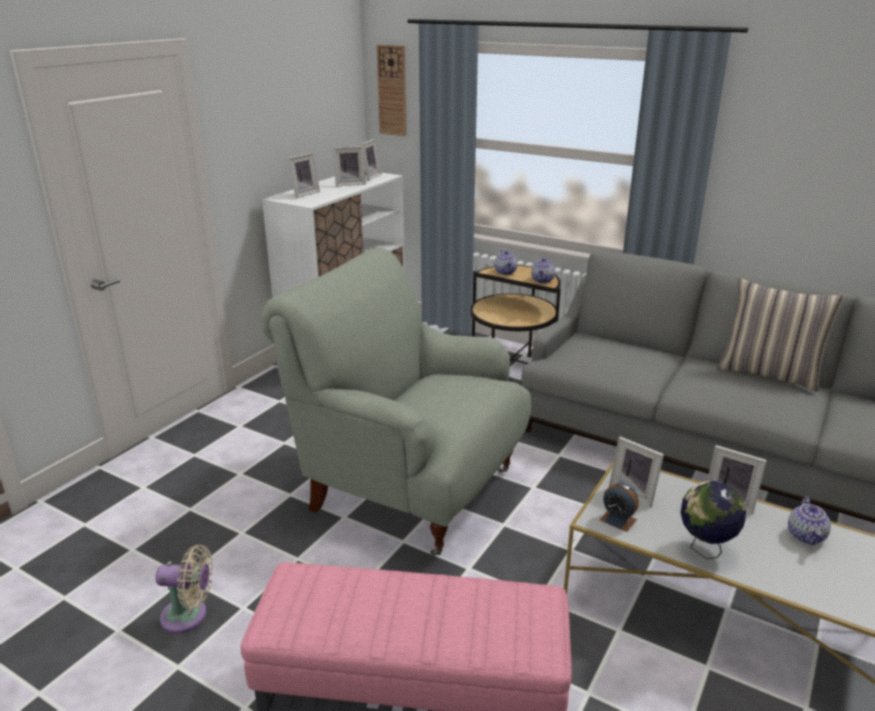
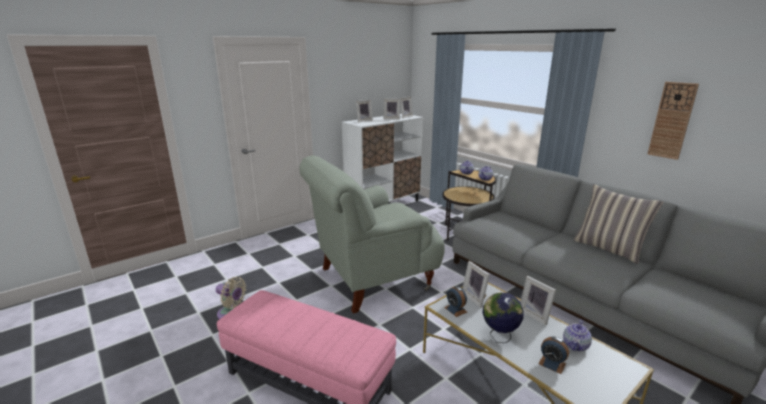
camera: 20 degrees right, 5 degrees down
(392, 90) = (424, 72): wall clock -> wall clock (672, 120)
(409, 489) = (372, 279): grey armchair -> grey armchair turned 75 degrees counterclockwise
(794, 572) = (552, 363): none -> alarm clock

